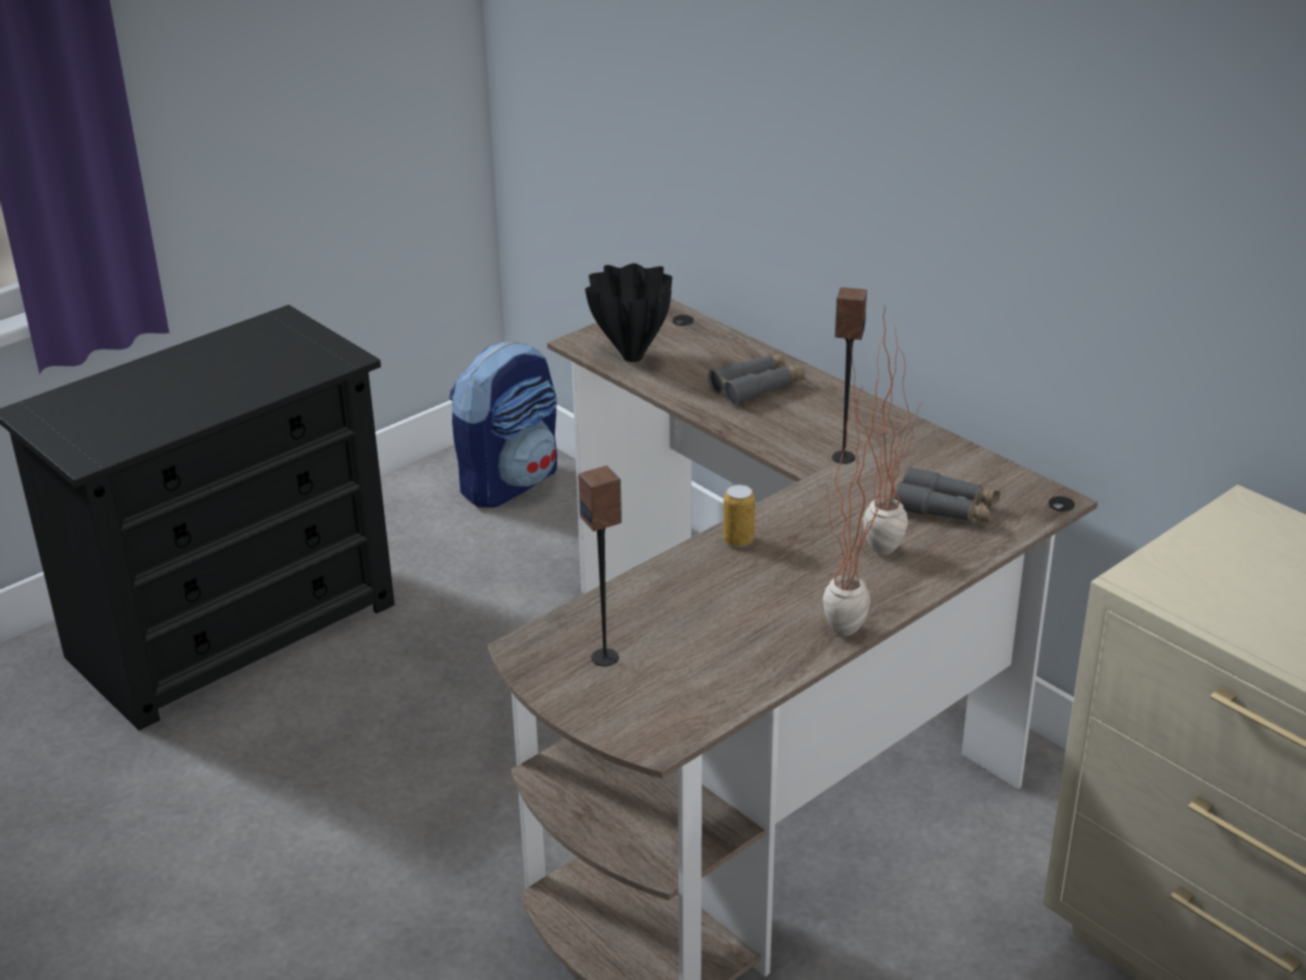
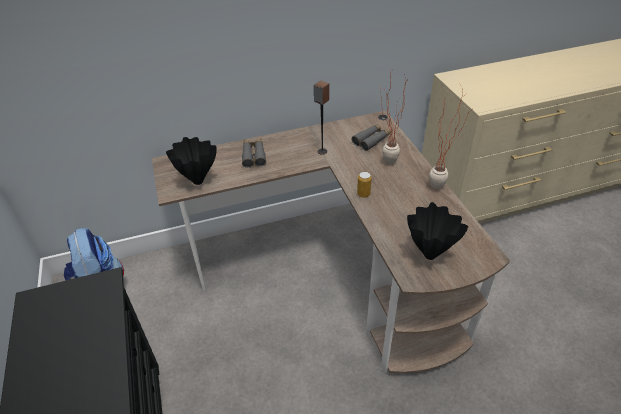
camera: 65 degrees left, 10 degrees up
(605, 657) = (429, 255): speaker -> black vase

